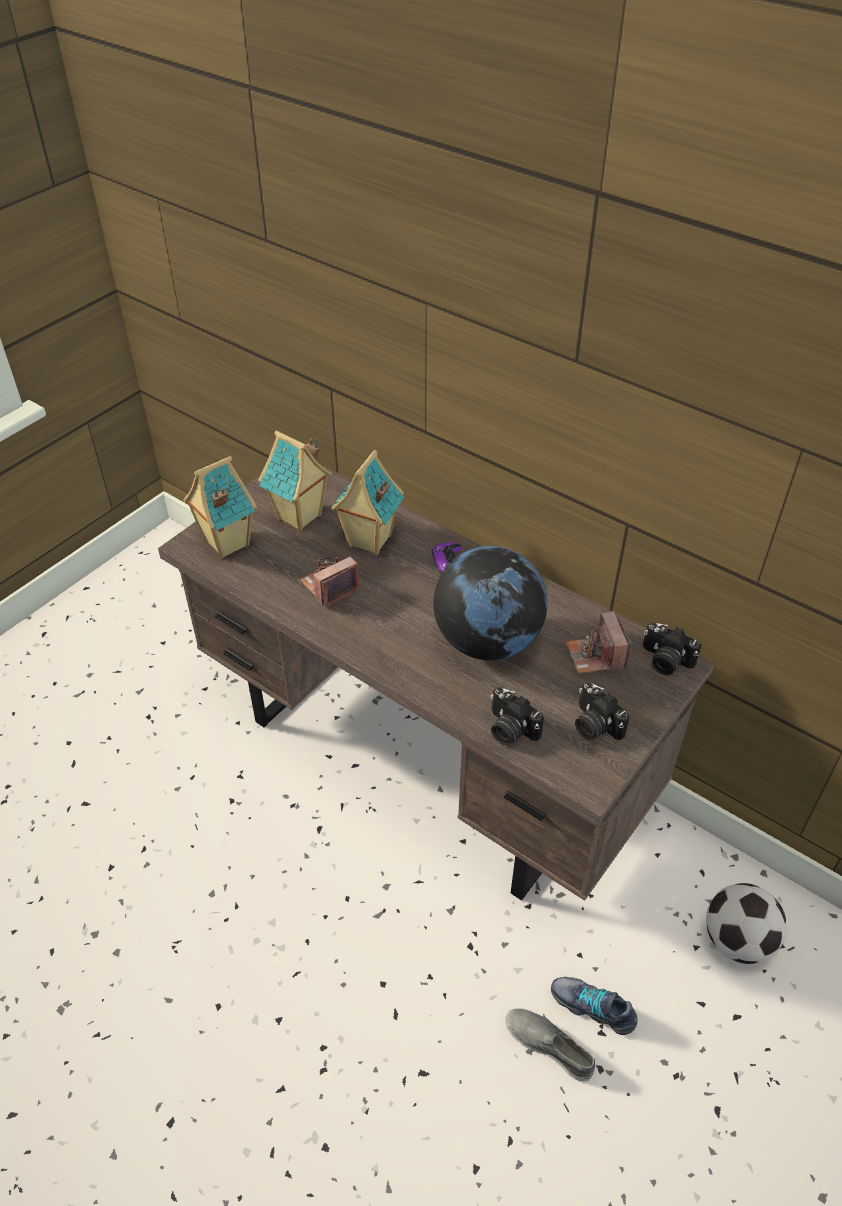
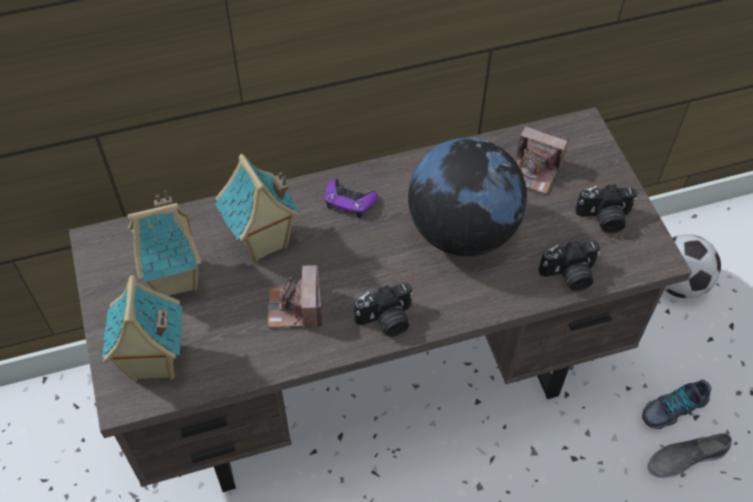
camera: 55 degrees left, 10 degrees up
(665, 661) = (572, 134): camera -> camera (386, 320)

